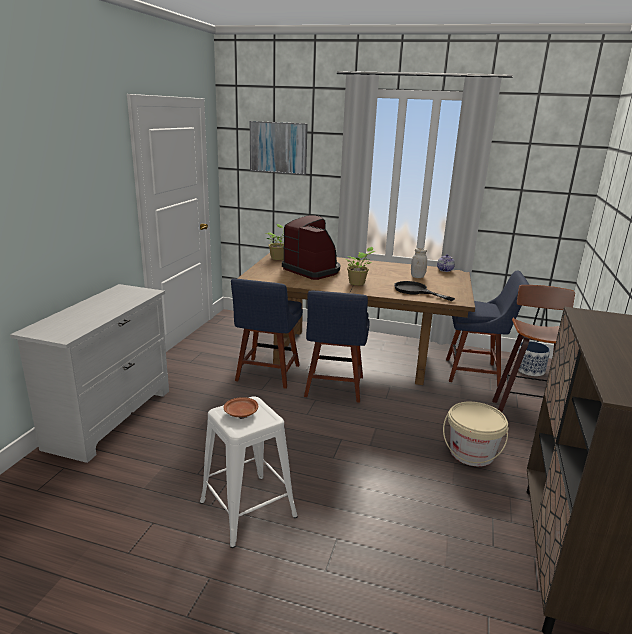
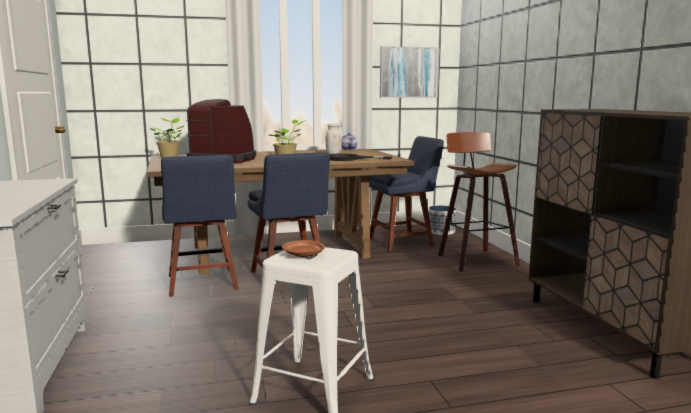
camera: 30 degrees left, 10 degrees down
(278, 147) = (144, 35): picture -> picture (408, 72)
(471, 453) = (464, 290): beige bucket -> none

